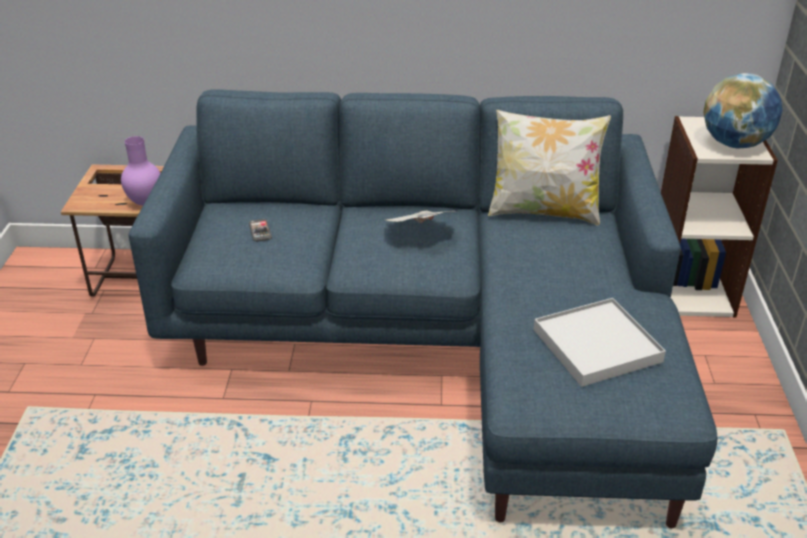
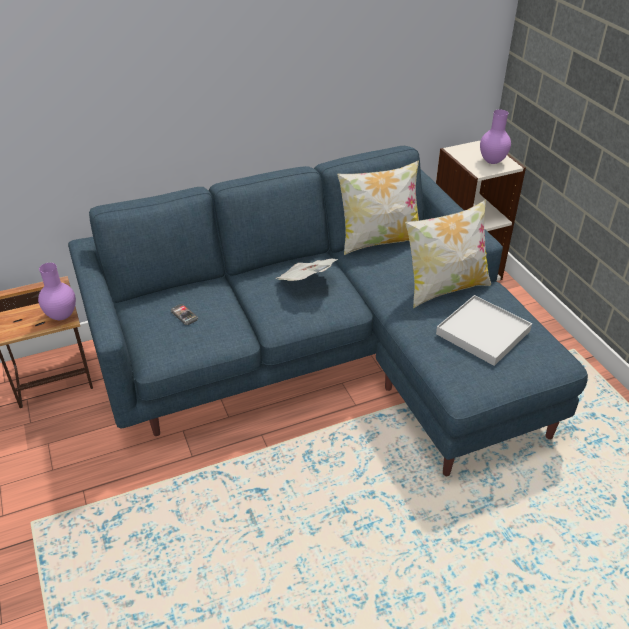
camera: 25 degrees left, 5 degrees up
(586, 283) = (444, 288): none -> pillow
(735, 144) = (492, 161): globe -> purple vase

